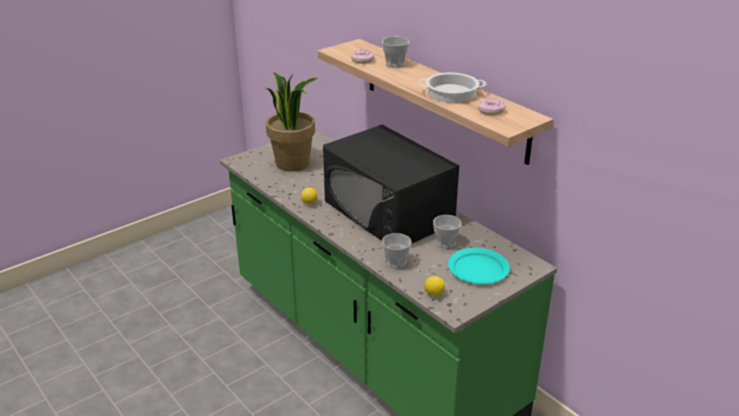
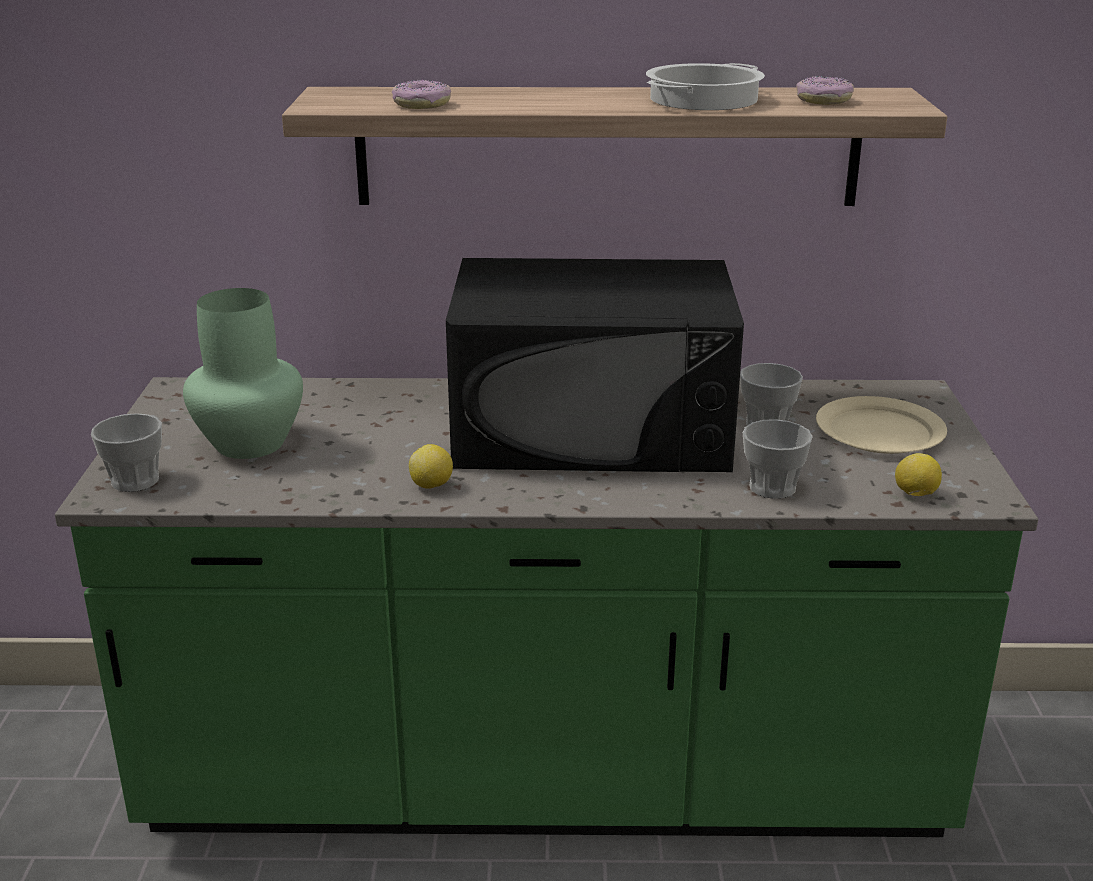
camera: 50 degrees left, 5 degrees down
(293, 163) = (248, 443): potted plant -> green vase
(395, 64) = (494, 95): cup -> cup (135, 481)
(478, 268) = (878, 431): turquoise plate -> beige plate

